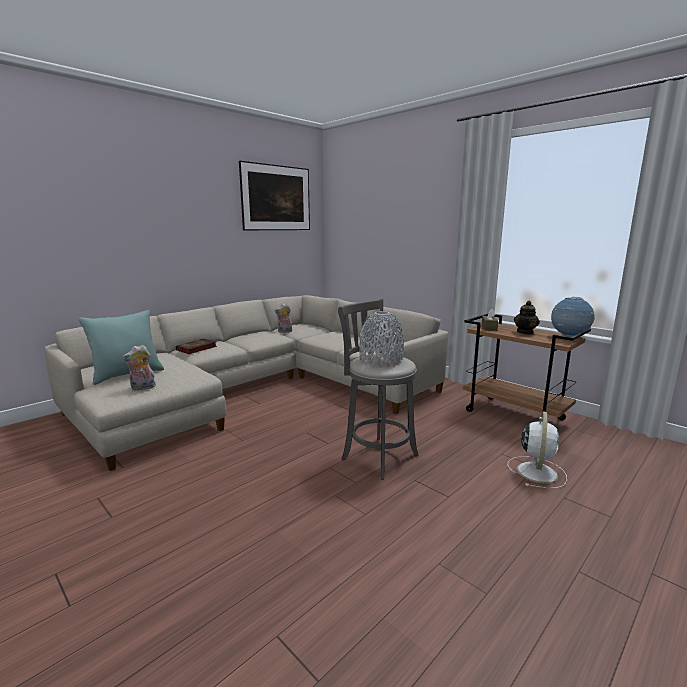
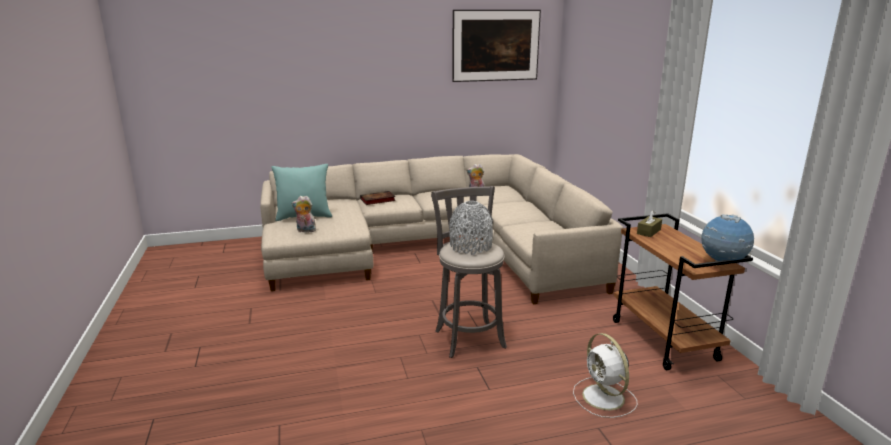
camera: 30 degrees right, 5 degrees up
(525, 332) = (680, 246): teapot -> none
(536, 471) = (604, 398): white fan -> white fan turned 105 degrees clockwise

